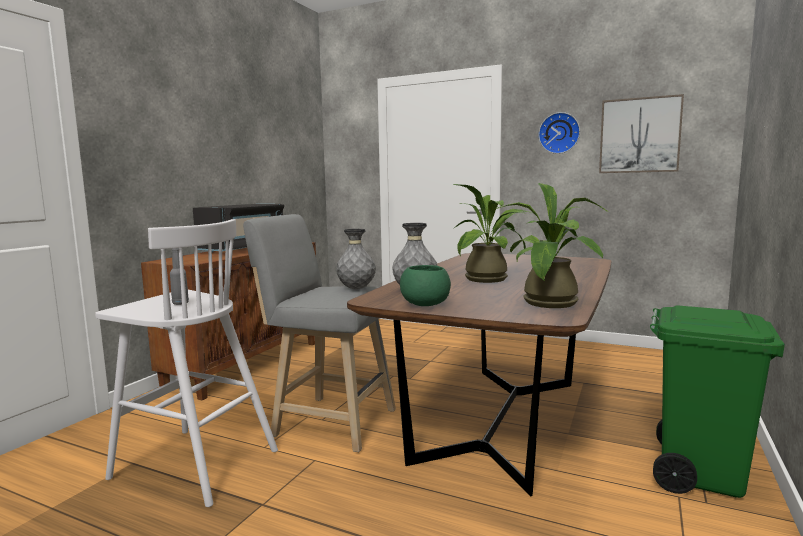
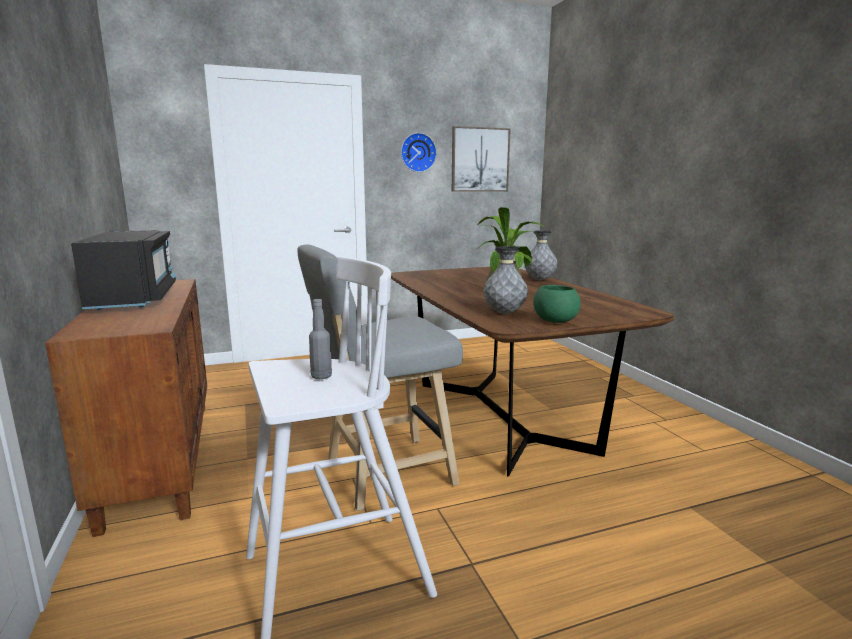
camera: 45 degrees left, 5 degrees up
(356, 289) = (409, 322): grey vase -> grey vase (539, 280)
(550, 304) = (613, 305): potted plant -> none
(698, 473) = (639, 406): green trash can -> none

